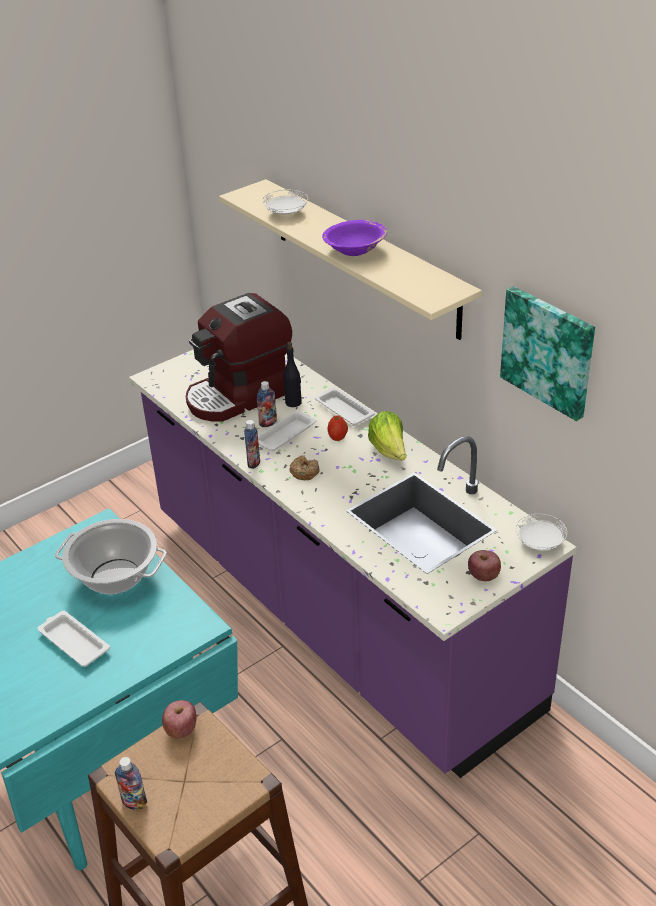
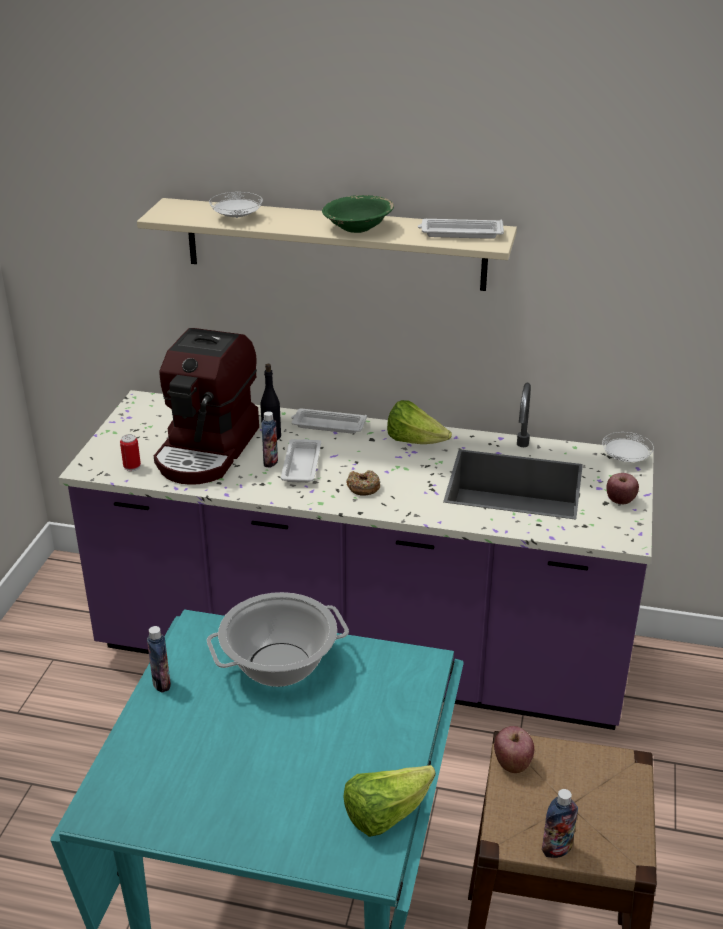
camera: 40 degrees left, 5 degrees down
(55, 710) = (385, 814): none -> lettuce
(73, 642) = (317, 744): white tray -> white tray (460, 233)
(178, 388) = (132, 467): none -> can
(253, 463) = (304, 499): bottle -> bottle (161, 683)
(337, 437) = (354, 448): apple -> none
(355, 250) = (357, 228): purple bowl -> green bowl
(549, 351) = (609, 262): picture -> none

